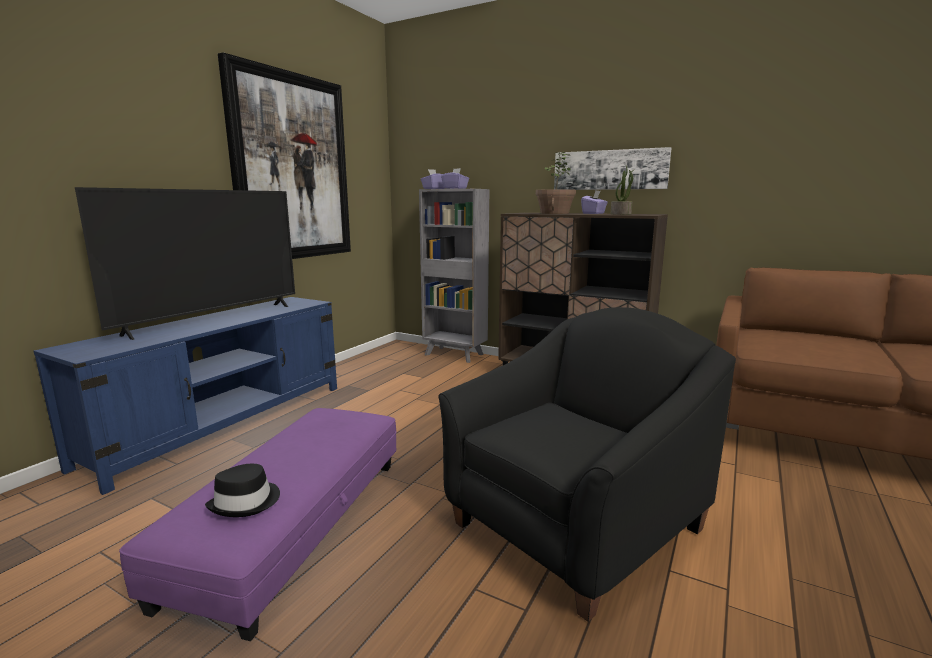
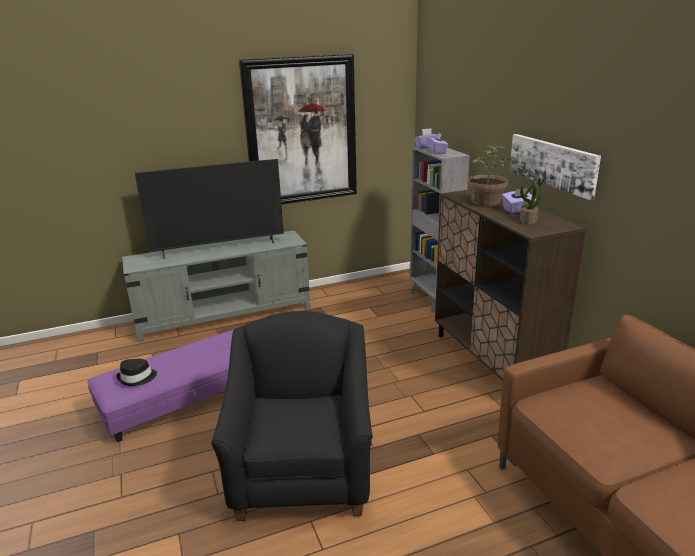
camera: 40 degrees right, 10 degrees up
(225, 423) = (225, 314): blue tv stand -> grey tv stand
(575, 526) = (303, 469): black armchair -> black armchair turned 90 degrees counterclockwise

